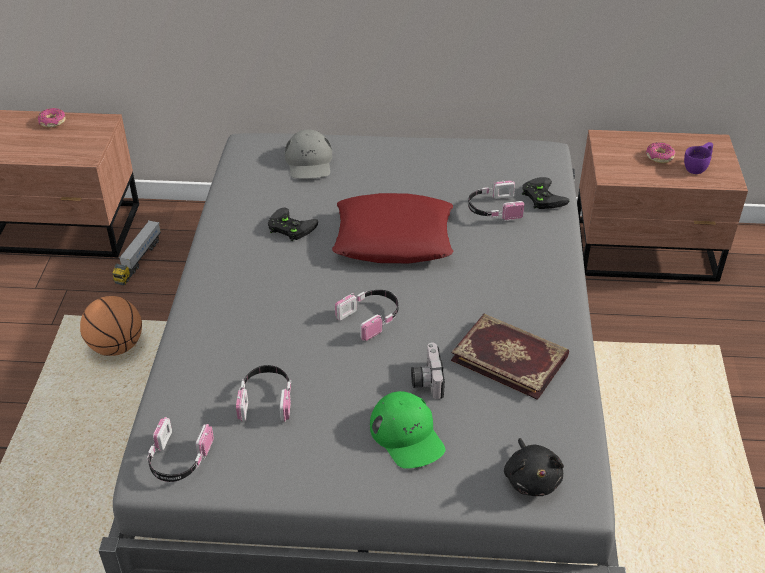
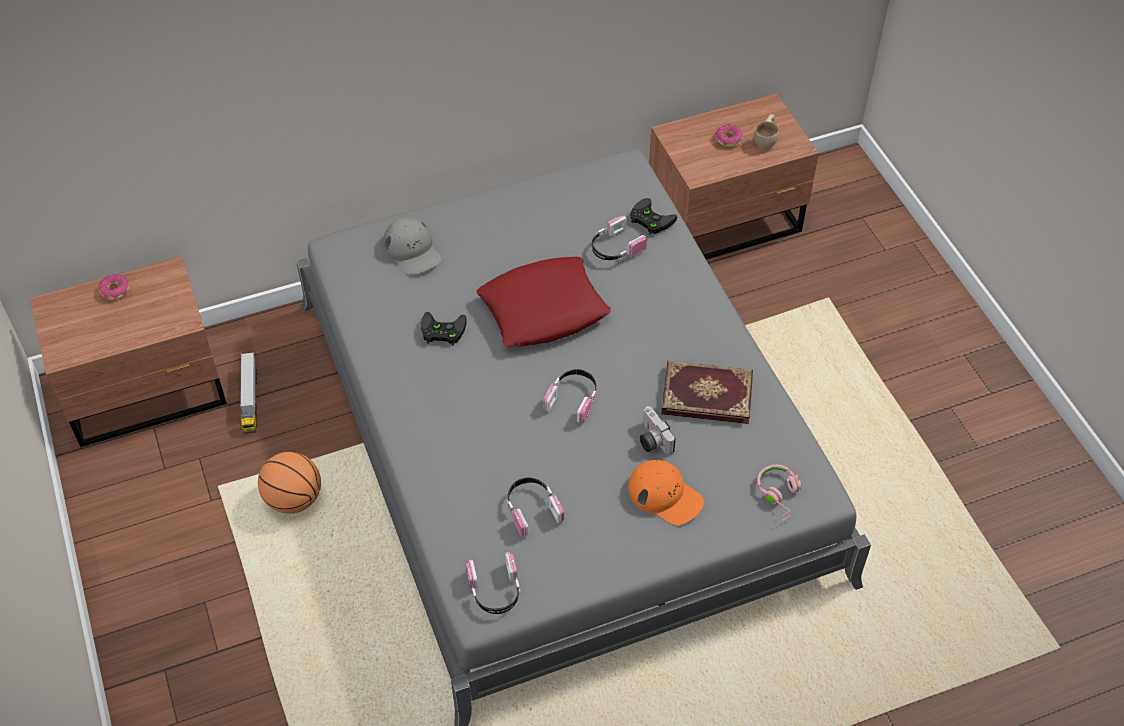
camera: 25 degrees left, 10 degrees up
(407, 435) = (665, 495): green cap -> orange cap
(532, 479) = (779, 494): black plush toy -> pink headphones
(698, 167) = (766, 140): purple cup -> beige cup

